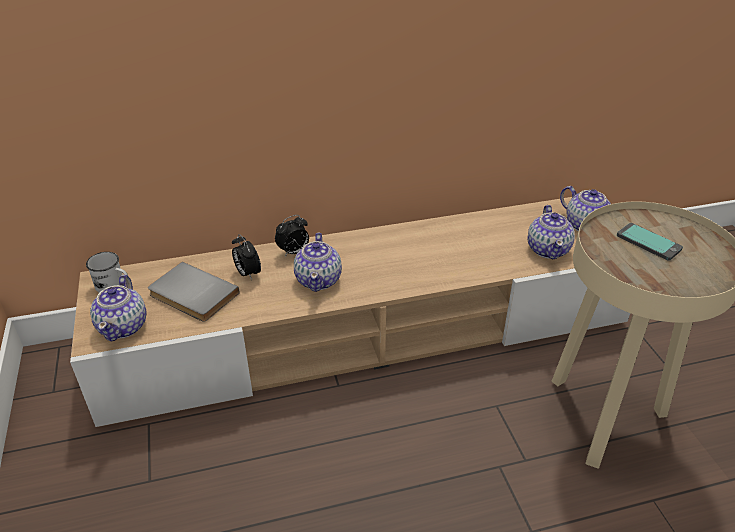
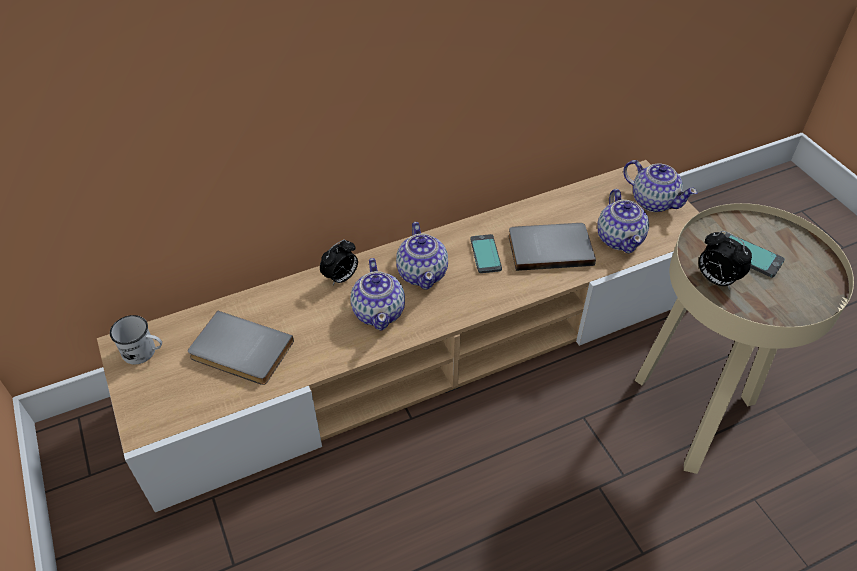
camera: 10 degrees left, 10 degrees up
(124, 326) = (173, 404): teapot -> teapot (422, 273)
(247, 273) = (296, 314): alarm clock -> alarm clock (715, 279)
(423, 248) = (485, 254): none -> phone
(482, 249) = (549, 247): none -> grey book

